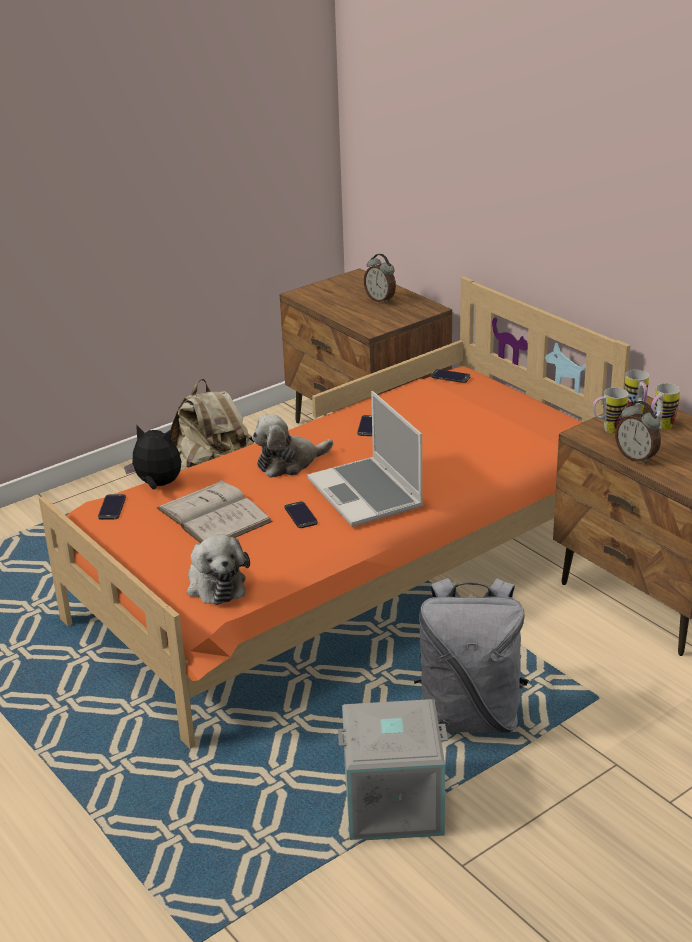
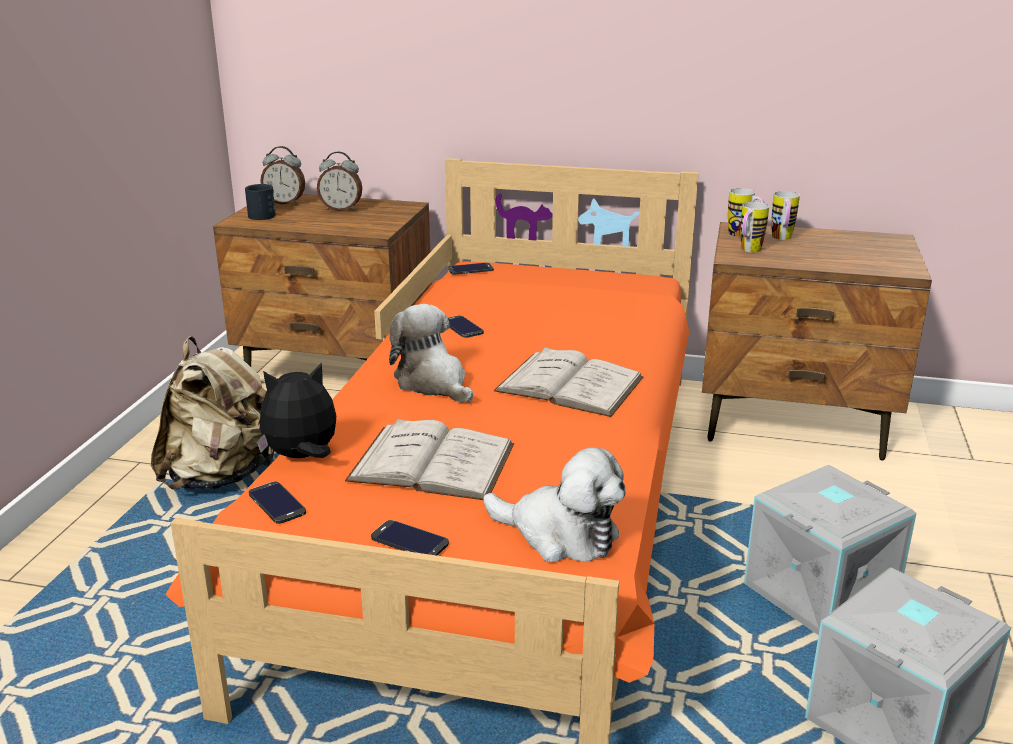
camera: 40 degrees left, 5 degrees down
(289, 463) = (433, 383): plush toy -> plush toy turned 120 degrees clockwise
(301, 515) = (535, 426): phone -> phone (409, 540)
(323, 291) = (262, 214): none -> black mug
(367, 494) = (569, 384): laptop -> white book
(470, 715) = (818, 592): grey backpack -> grey storage box
(636, 457) = (811, 262): alarm clock -> alarm clock (285, 203)

